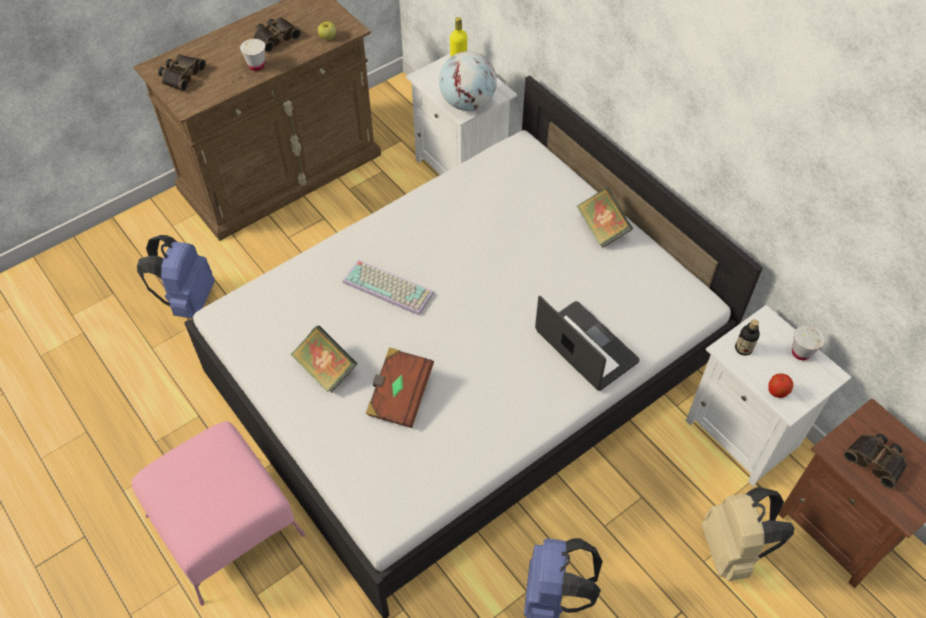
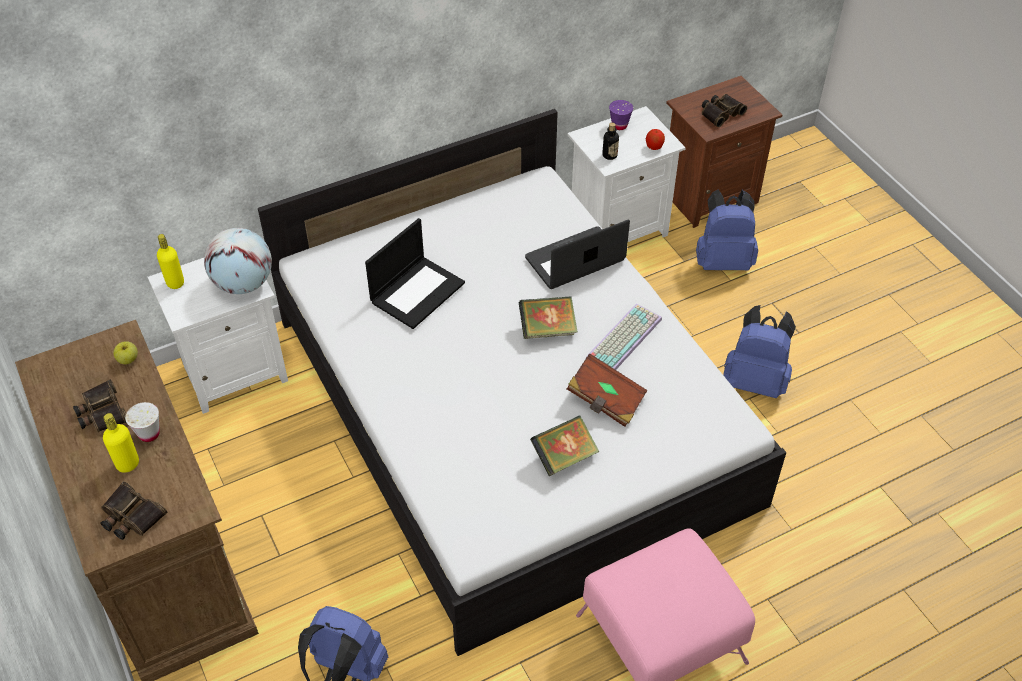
camera: 80 degrees left, 5 degrees down
(228, 62) = (128, 464): none -> yellow bottle
(390, 287) = (470, 393): keyboard -> keyboard (623, 337)
(504, 226) = (417, 291): none -> laptop
(602, 229) = (439, 224): book -> book (547, 329)
(733, 551) = (723, 261): beige backpack -> blue backpack
(801, 353) = (619, 125): white cup -> purple cup

